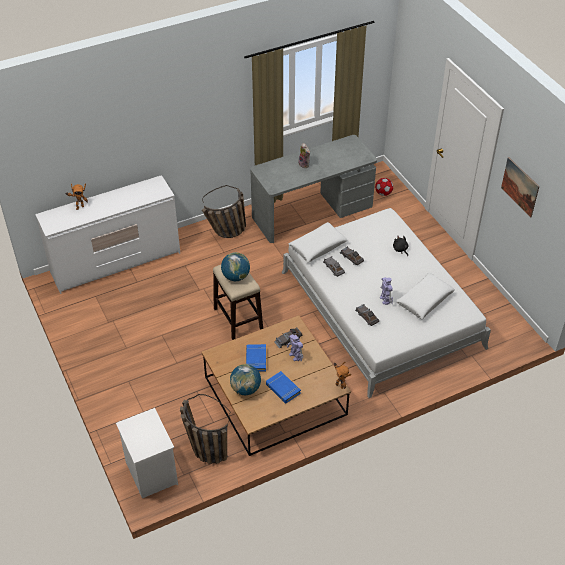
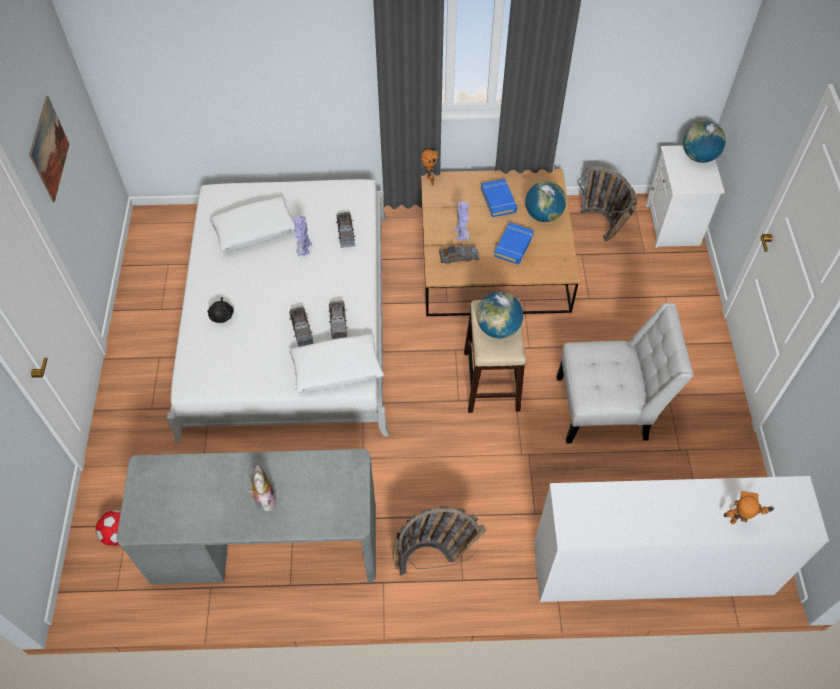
camera: 155 degrees left, 10 degrees up
(141, 447) = (699, 156): none -> globe
(161, 328) = (608, 408): none -> white chair

